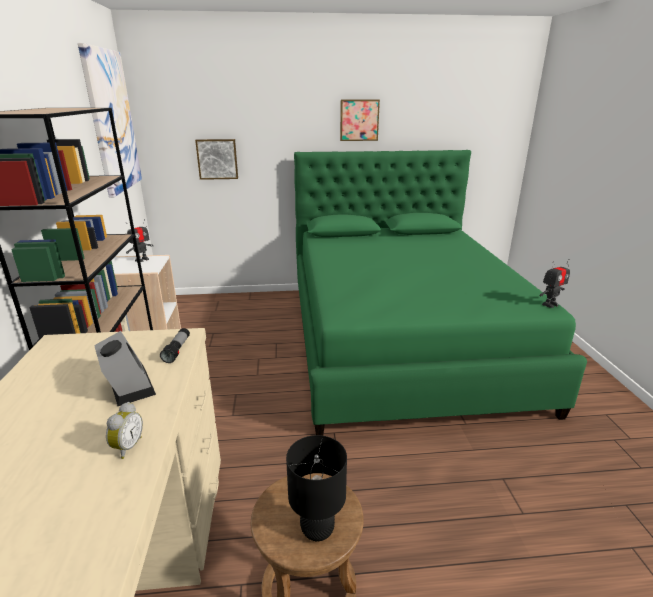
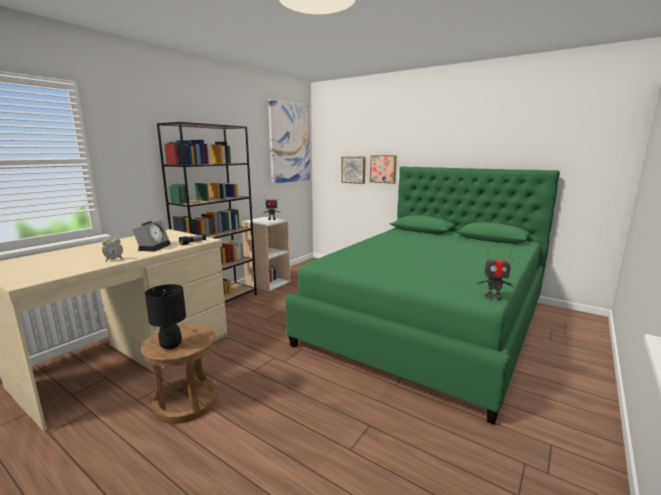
camera: 40 degrees right, 10 degrees down
(359, 120) = (453, 143): picture -> picture (383, 169)

